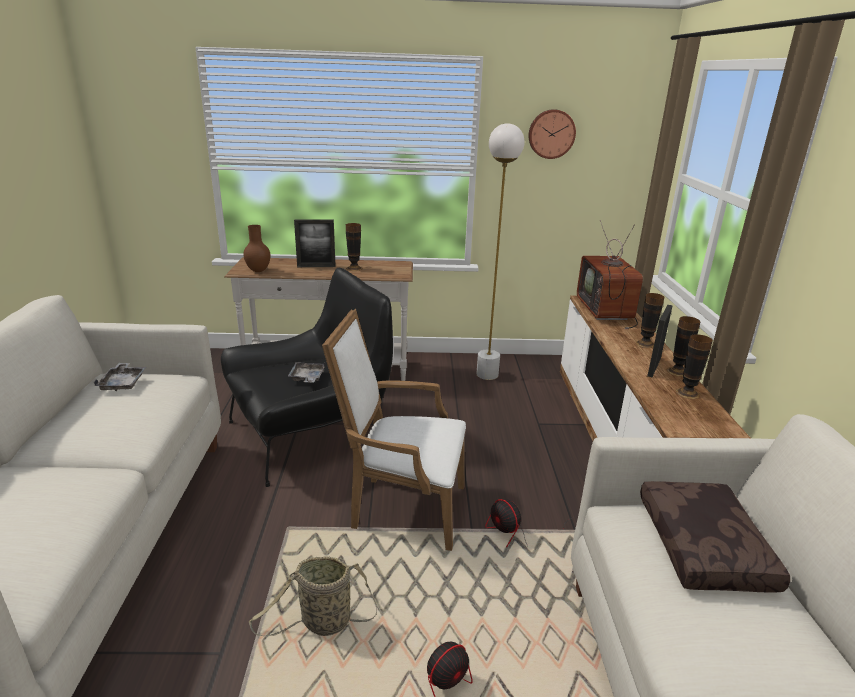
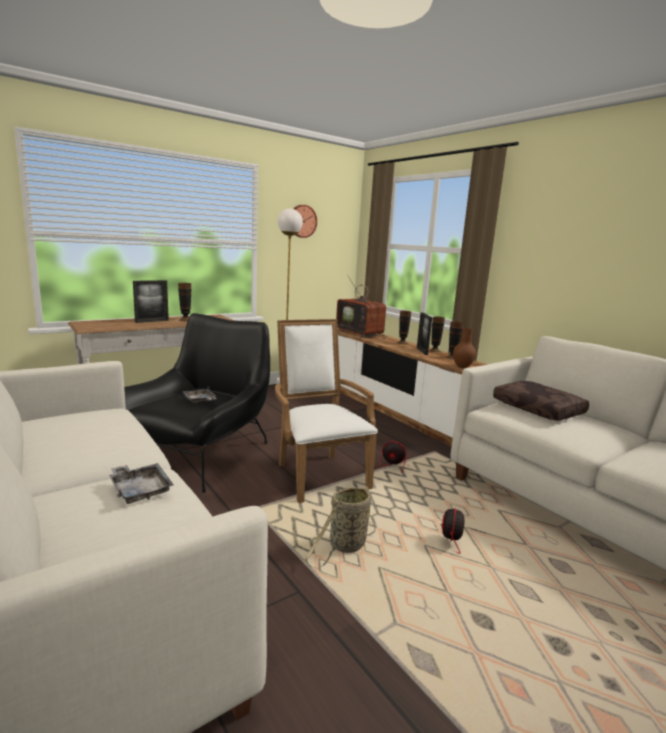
camera: 35 degrees left, 10 degrees down
(123, 383) = (61, 420): grey tray -> grey tray (140, 490)
(258, 271) = (105, 327): brown vase -> brown vase (462, 367)
(401, 508) = (318, 474): white armchair -> white armchair turned 90 degrees clockwise

